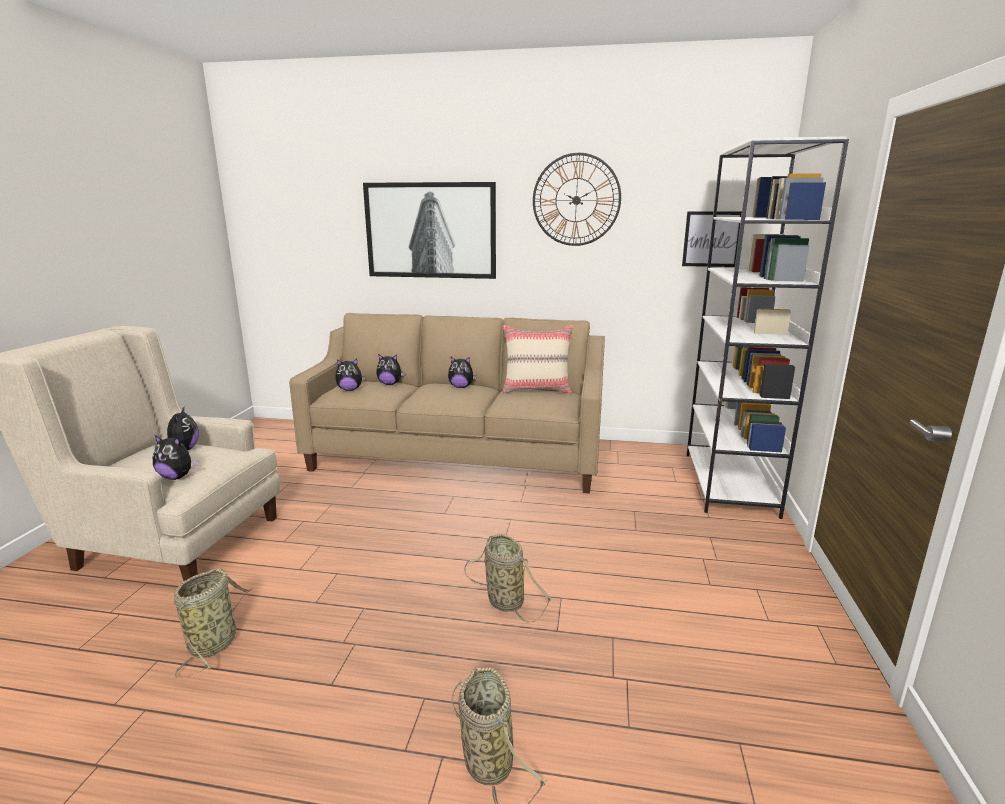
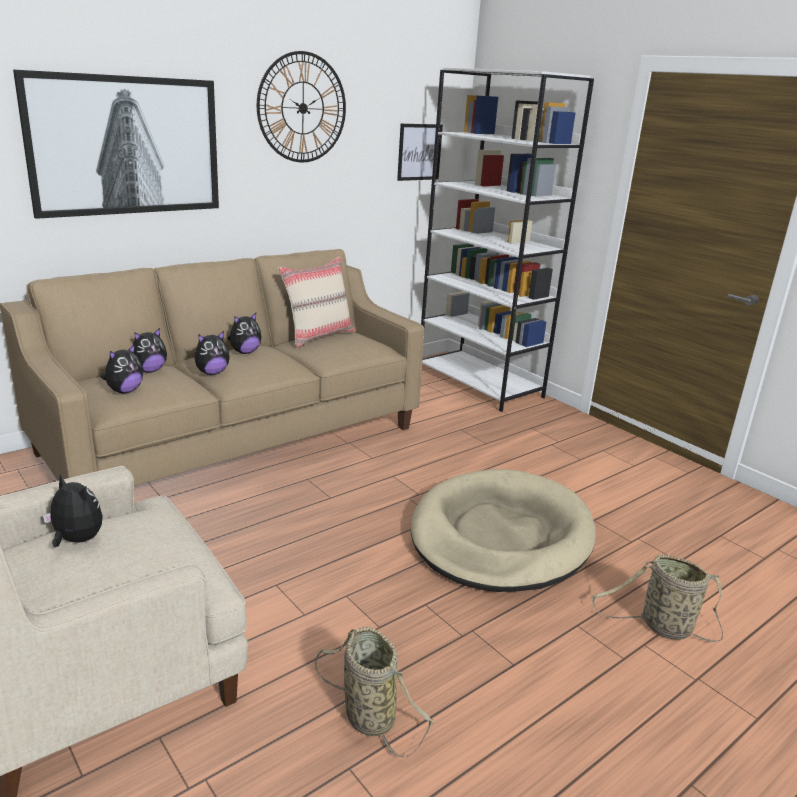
camera: 50 degrees left, 5 degrees up
(177, 477) = (164, 568): plush toy -> plush toy (212, 373)
(503, 600) = (501, 536): basket -> beige dog bed

